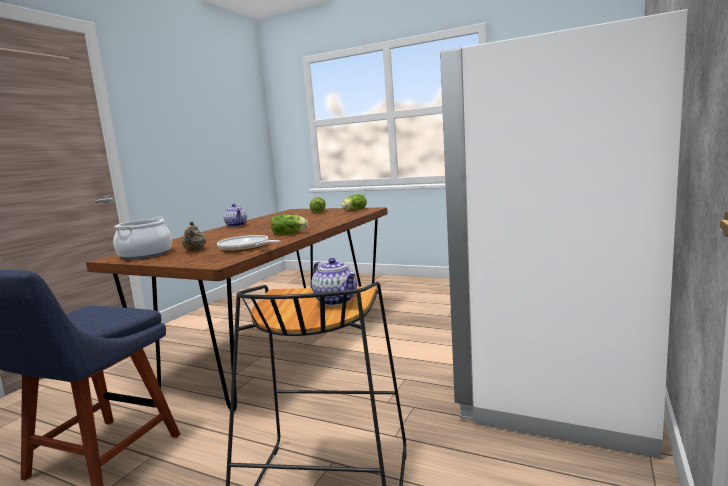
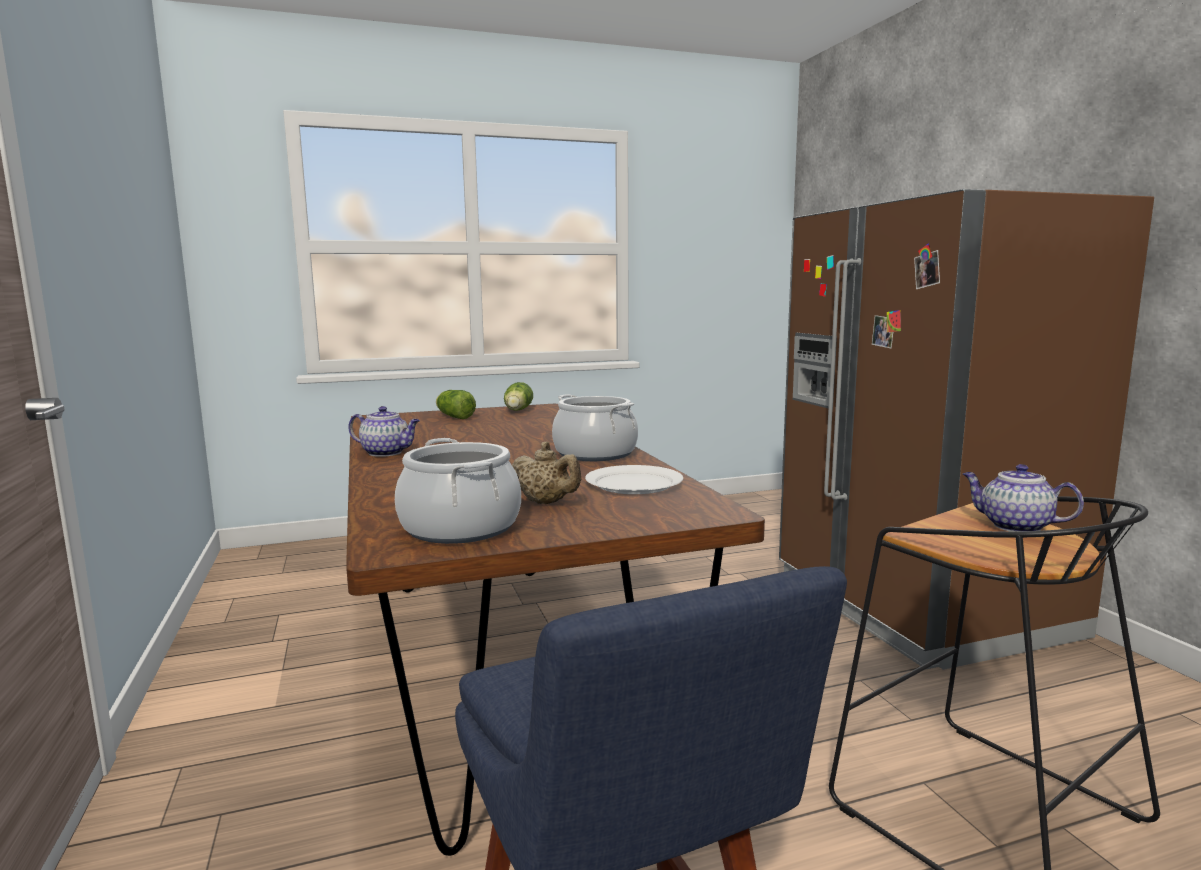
camera: 45 degrees left, 0 degrees up
(246, 248) = (634, 484): frying pan -> white plate
(290, 233) = (595, 454): lettuce -> cooking pot
(337, 301) = (1014, 526): teapot -> teapot turned 150 degrees counterclockwise
(556, 386) = (920, 605): white fridge -> brown fridge

